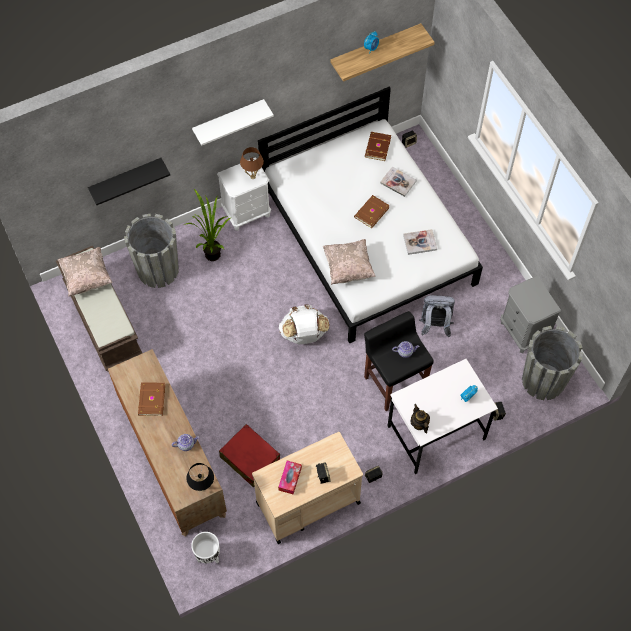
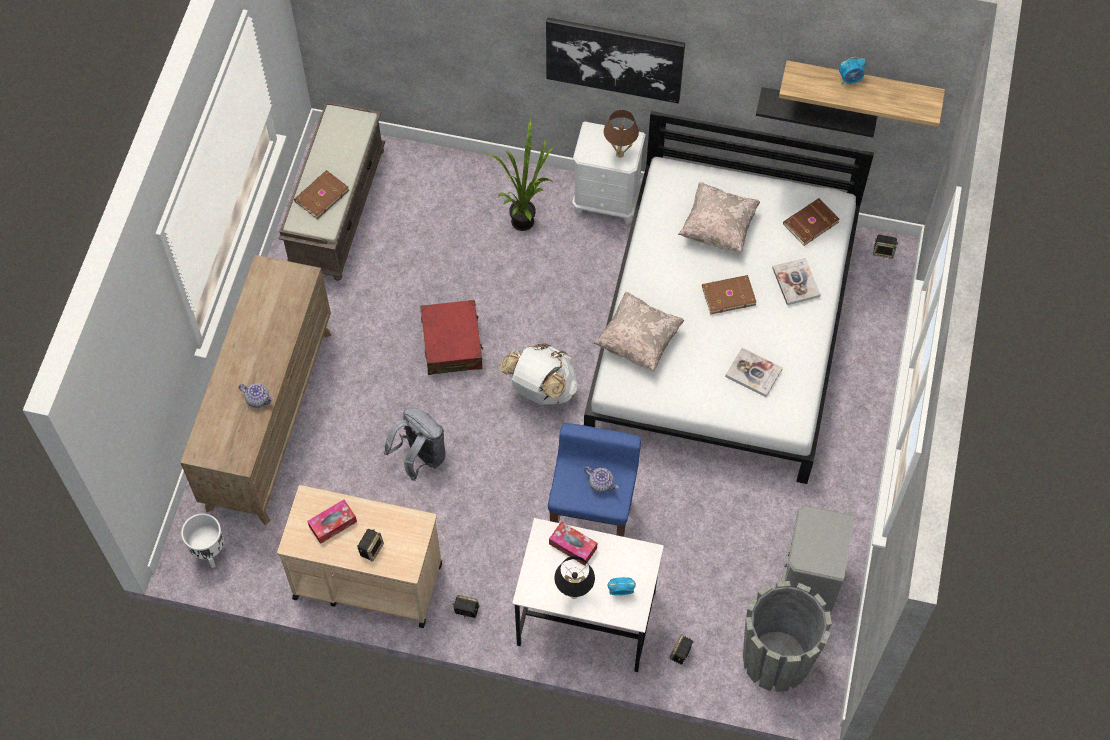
camera: 40 degrees right, 0 degrees up
(87, 277) = (340, 143): beige pillow -> beige pillow (718, 228)
(126, 179) = (451, 52): black shelf -> black shelf (817, 108)
(151, 400) = (267, 323): brown book -> brown book (321, 195)
(158, 270) = (446, 196): grey planter -> none
(203, 488) = (231, 459): black table lamp -> black table lamp (574, 594)
(229, 120) = (614, 59): white shelf -> picture
(250, 458) = (351, 482): red suitcase -> red suitcase (452, 343)
(394, 383) = (592, 523): black stool -> blue stool
(419, 424) = (534, 577): teapot -> none
(423, 393) = (573, 546): none -> tissue box
(434, 326) = (704, 493): grey backpack -> grey backpack (420, 457)

